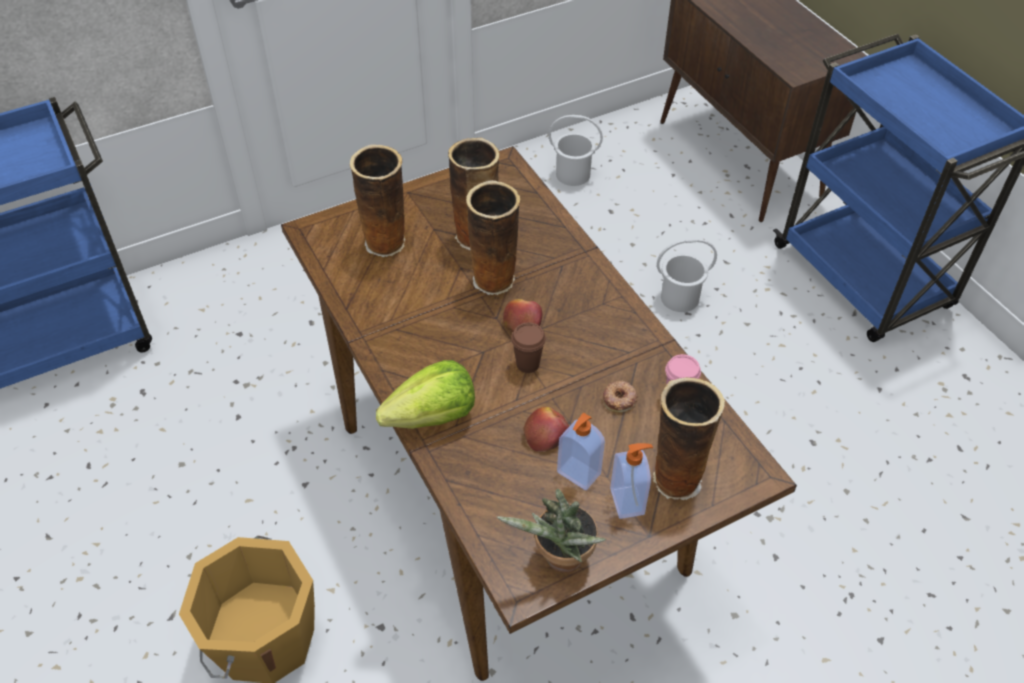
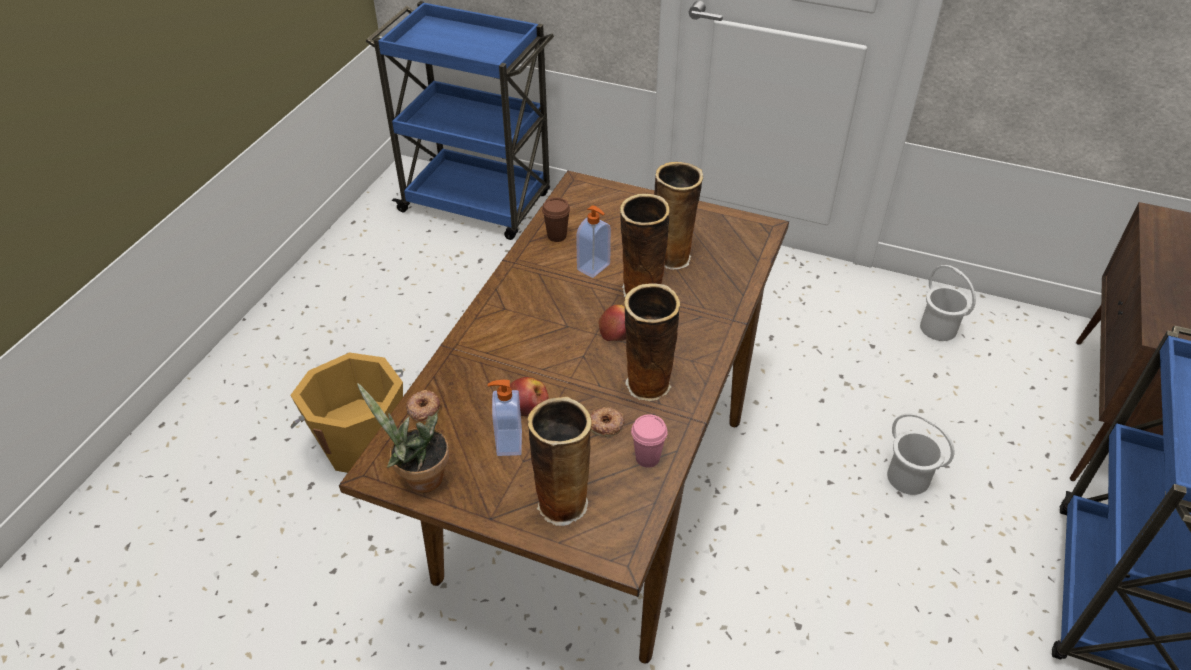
camera: 50 degrees right, 5 degrees down
(386, 243) = (609, 222): vase -> vase (647, 386)
(433, 417) = (481, 337): lettuce -> none
(479, 510) = (423, 408): none -> donut
(527, 364) = (582, 355): brown cup -> brown cup (557, 236)
(628, 501) = (511, 487): soap dispenser -> soap dispenser (594, 267)

